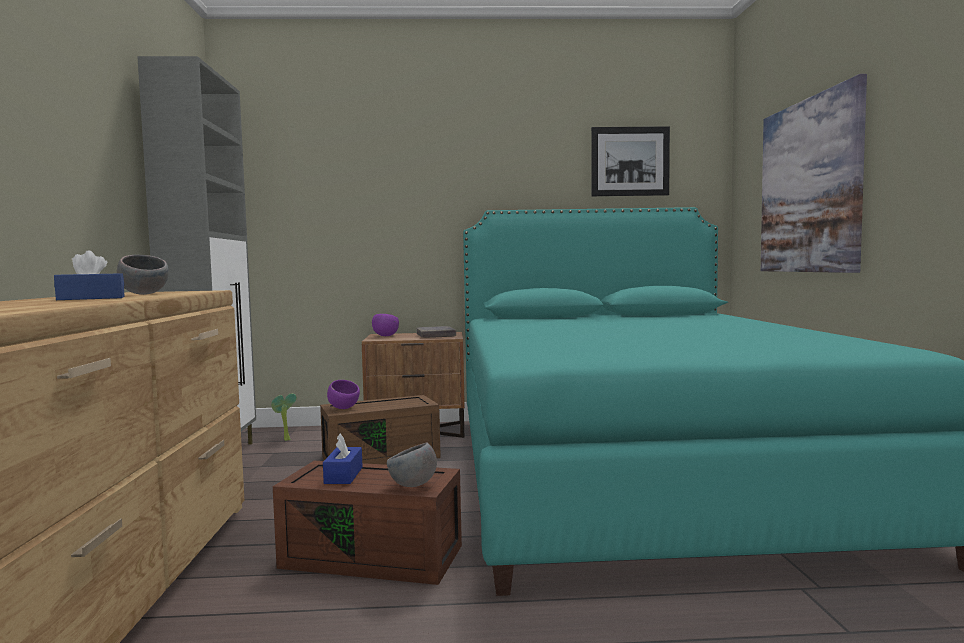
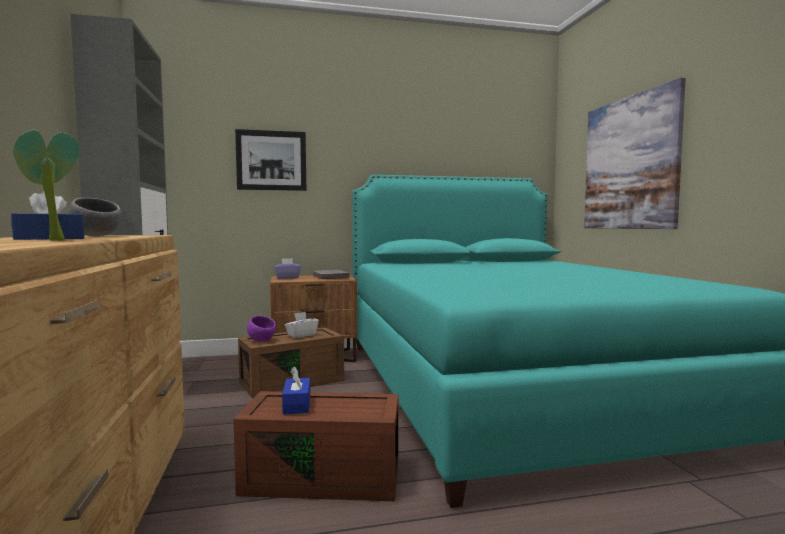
camera: 10 degrees left, 0 degrees up
(285, 440) = (199, 369): potted plant -> potted plant (52, 240)
(385, 336) = (287, 278): purple bowl -> purple tissue box
(391, 403) = (301, 335): none -> white tissue box
(413, 485) = (367, 412): grey bowl -> none
(630, 161) = (482, 140): picture -> picture (271, 160)

